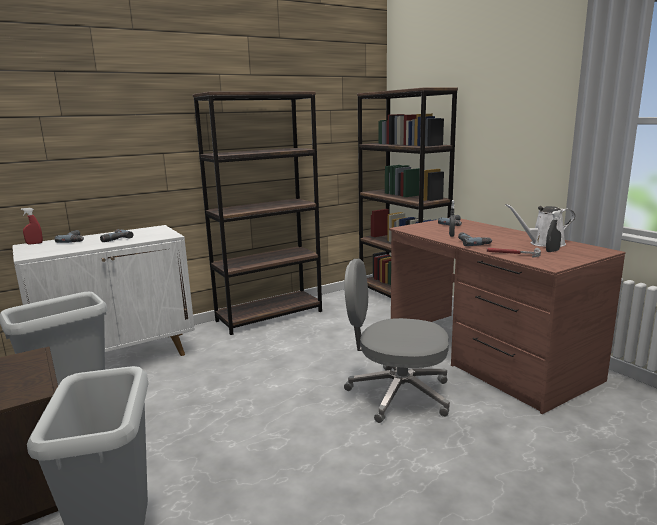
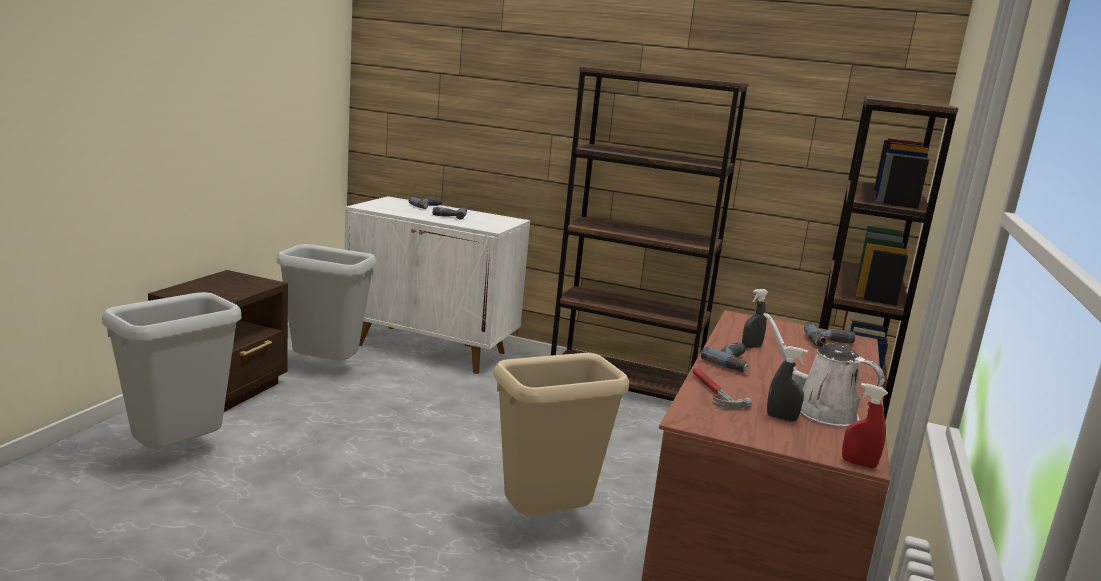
camera: 50 degrees right, 0 degrees up
(34, 243) = (399, 200): red spray bottle -> red spray bottle (858, 463)
(397, 394) = (546, 520): grey office chair -> beige trash can

